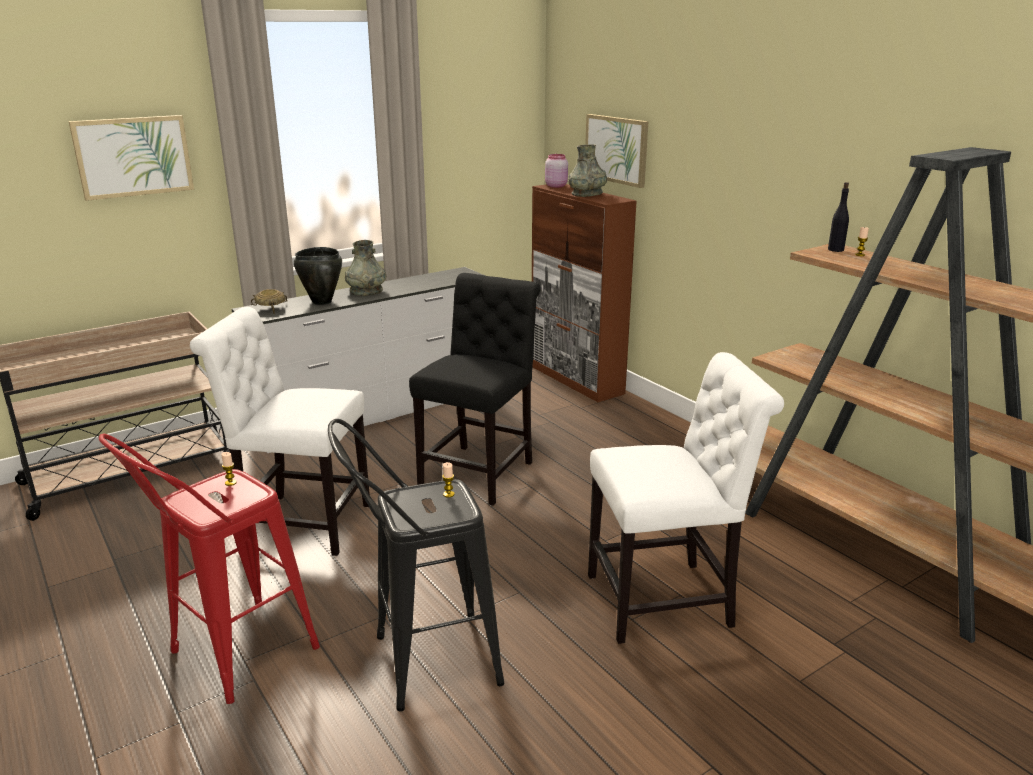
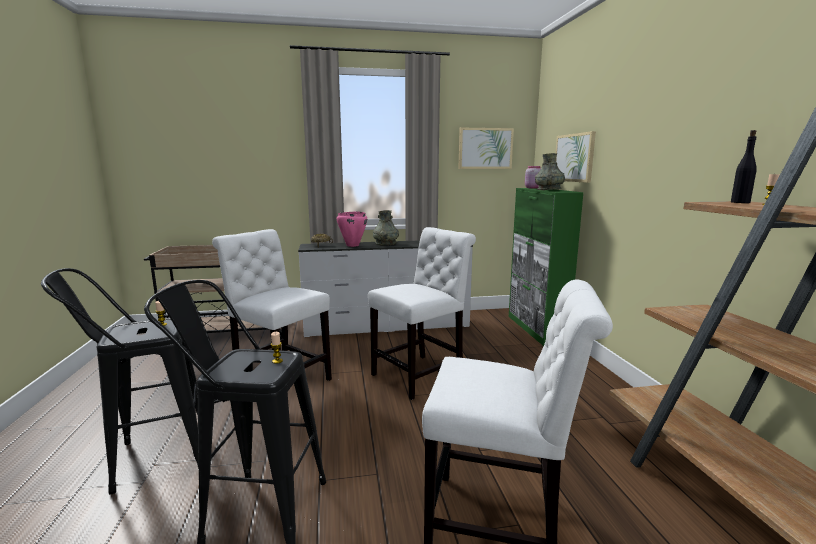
camera: 25 degrees right, 10 degrees down
(133, 156) = (257, 148): picture -> picture (485, 148)
(231, 658) = (149, 459): red stool -> black stool
(321, 302) = (352, 245): black cooking pot -> pink cooking pot
(480, 472) = (421, 374): black chair -> white chair
(576, 380) = (536, 329): brown cabinet -> green cabinet

